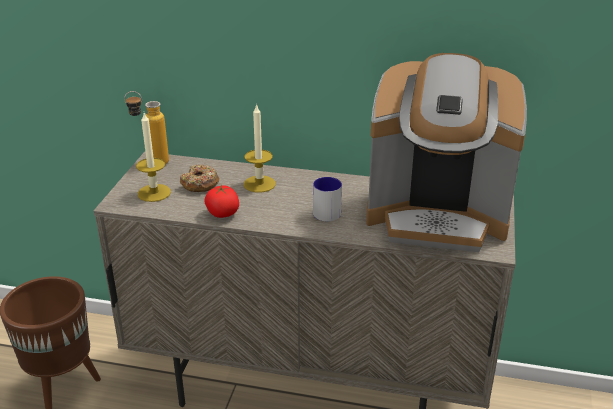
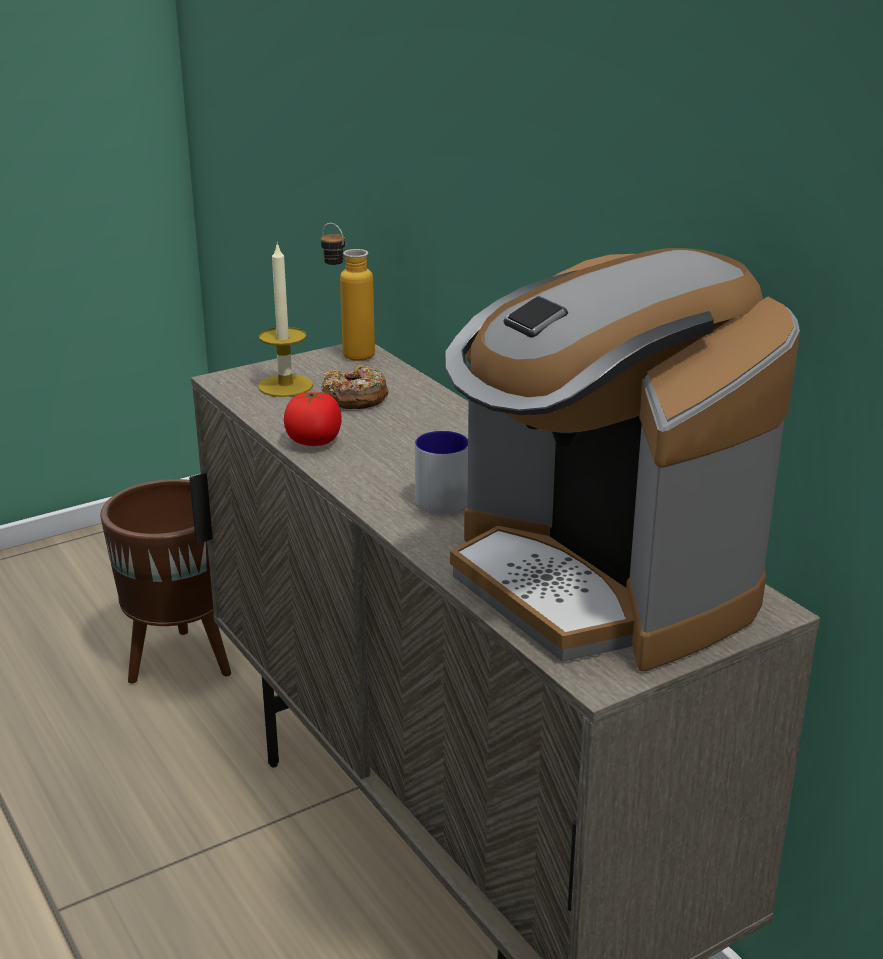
camera: 45 degrees right, 5 degrees down
(259, 184) = (427, 428): candle -> none

